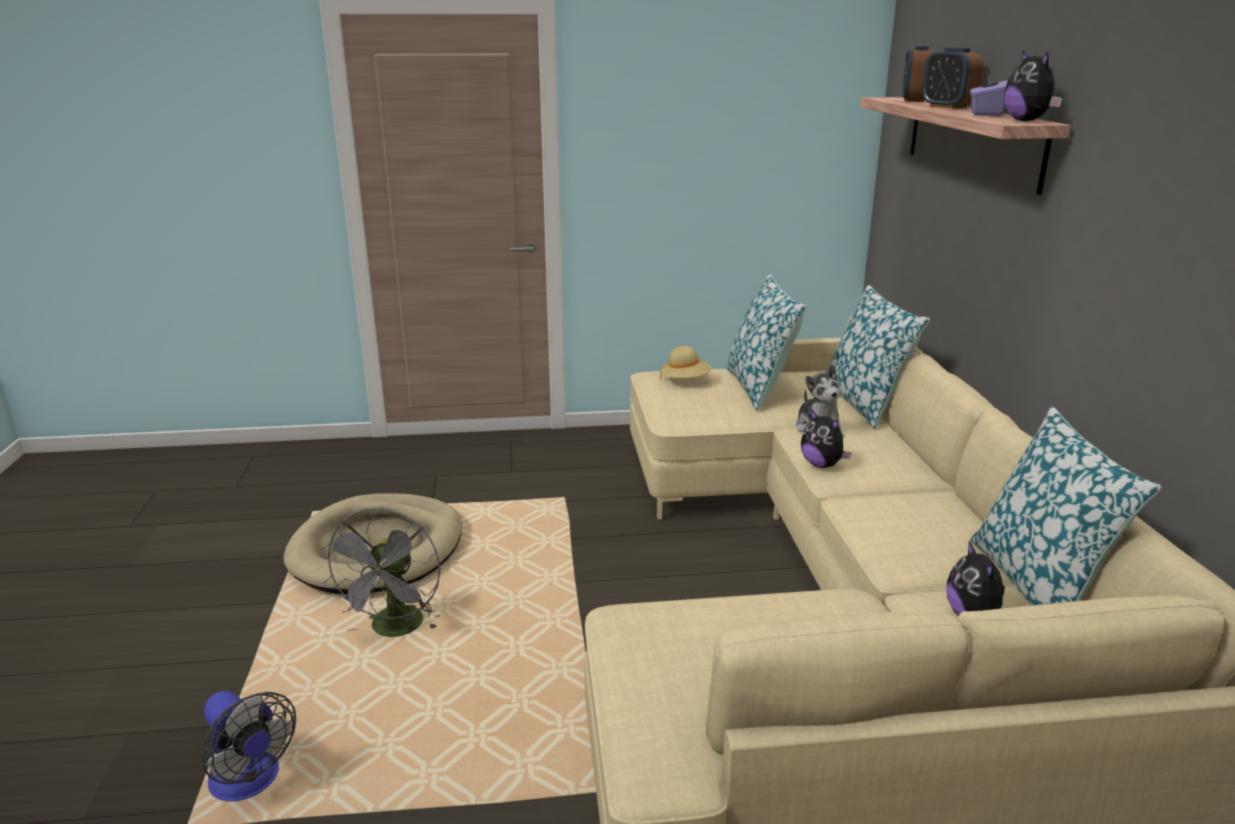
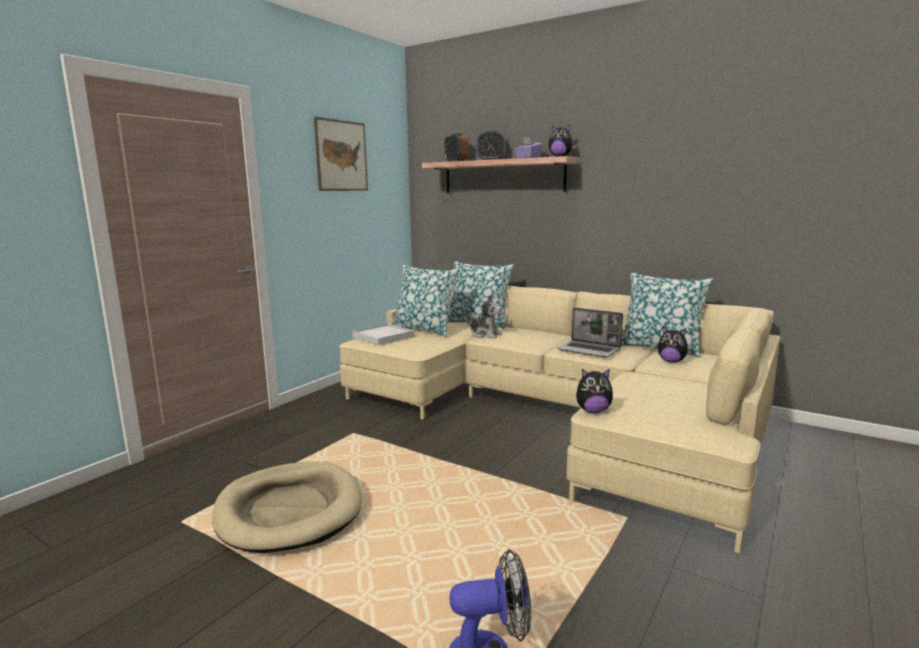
camera: 50 degrees left, 10 degrees down
(395, 630) = (398, 534): grey fan -> none
(685, 381) = (383, 337): beige hat -> white tray
(719, 84) = (341, 156): none -> picture
(822, 465) = (518, 344): plush toy -> plush toy (593, 411)
(891, 526) = (589, 350): none -> laptop

